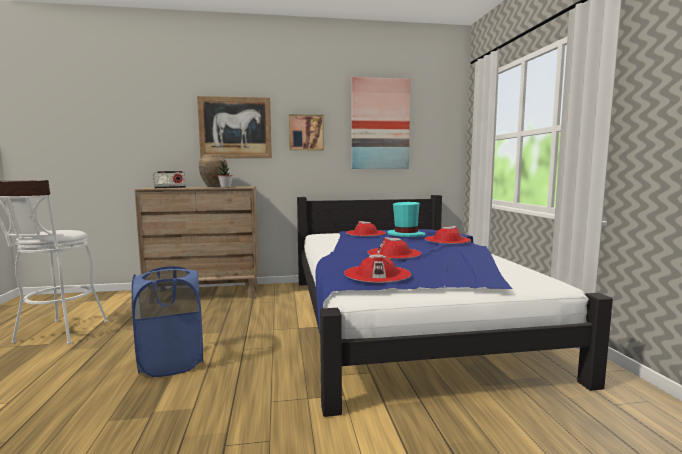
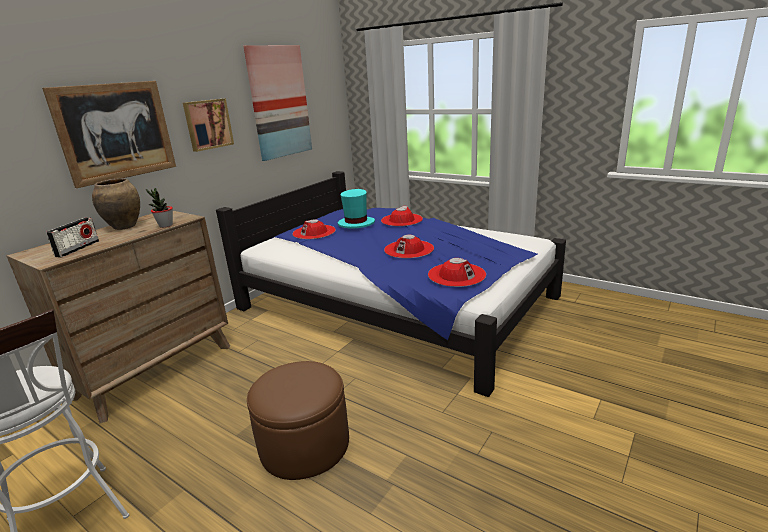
camera: 45 degrees left, 15 degrees up
(172, 362) = (304, 444): blue laundry basket -> brown ottoman

